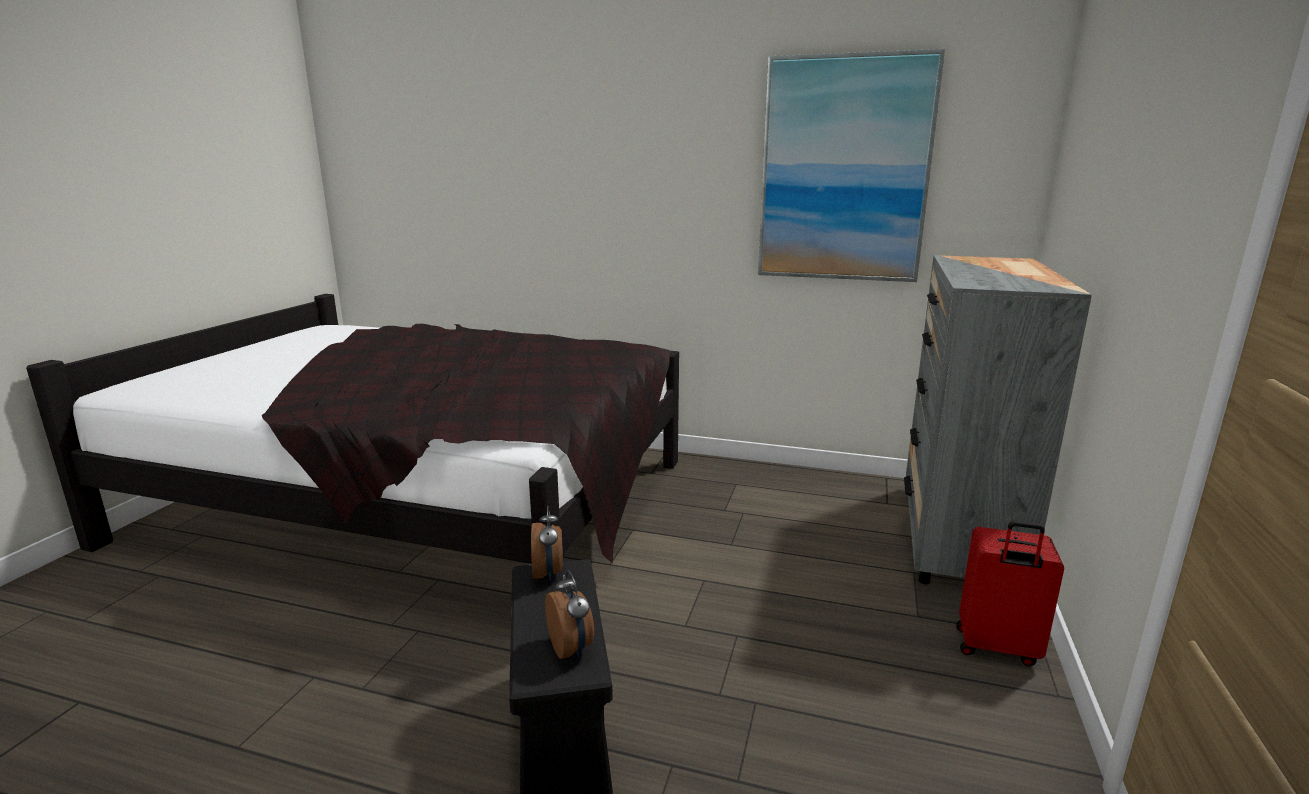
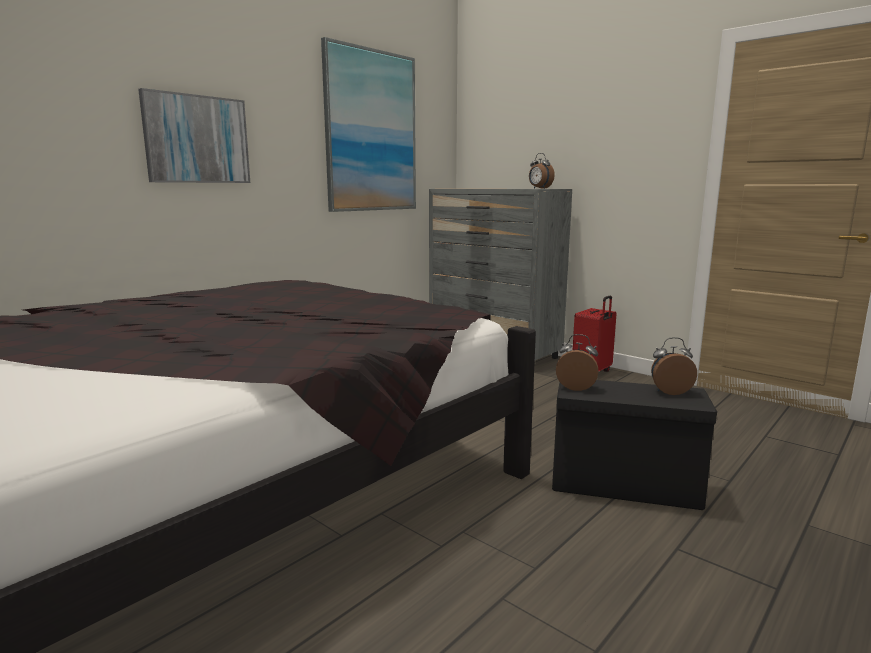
camera: 65 degrees left, 5 degrees down
(607, 193) = (197, 139): none -> picture
(993, 285) = (539, 188): none -> alarm clock

